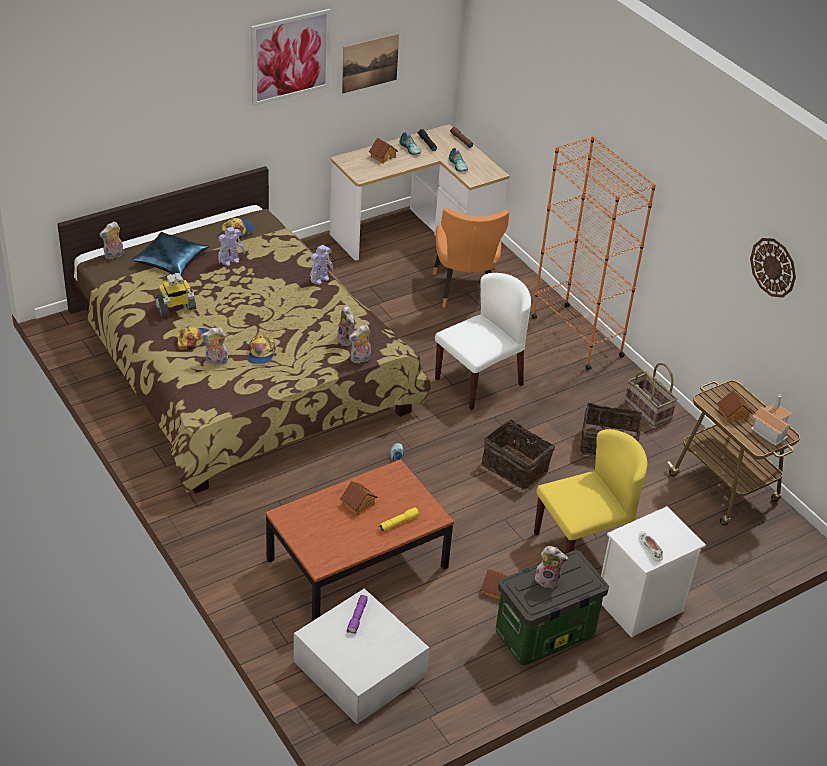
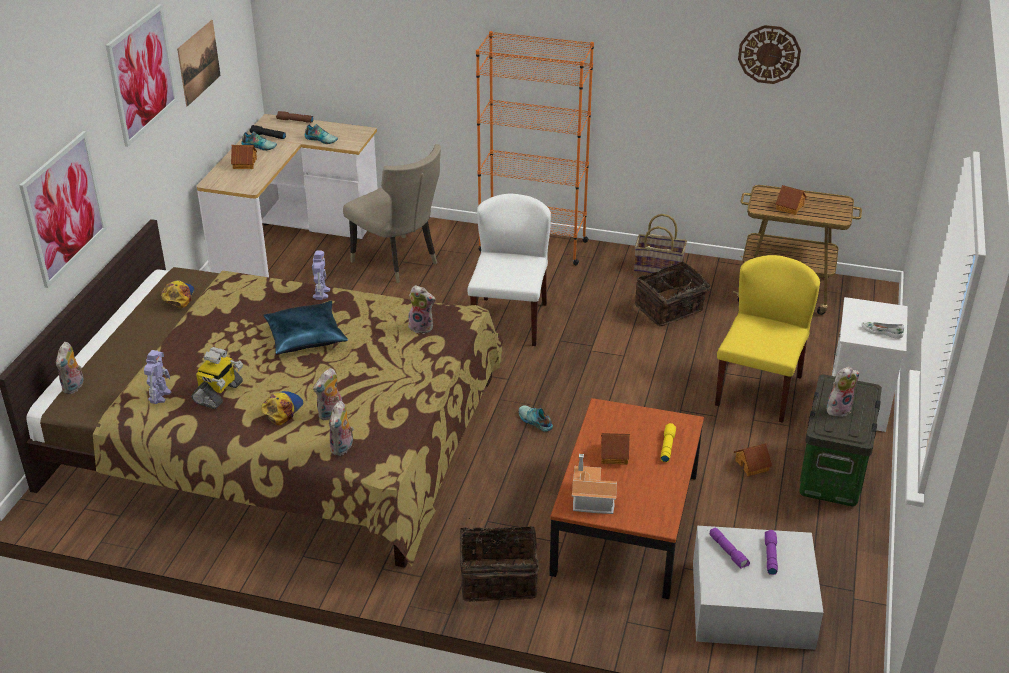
camera: 40 degrees left, 5 degrees down
(166, 130) = (64, 208): none -> picture
(171, 260) = (145, 357): blue pillow -> blue pillow (305, 336)
(230, 261) = (212, 324): toy robot -> toy robot (160, 395)
(261, 353) = (363, 382): cap -> none
(360, 359) = (457, 335): plush toy -> plush toy (343, 448)
(379, 639) = (770, 555): none -> purple flashlight
(464, 292) = (399, 262): orange chair -> beige chair
(516, 467) = (631, 366): basket -> basket (498, 578)
(770, 428) = (827, 202): toy house -> toy house (590, 498)

